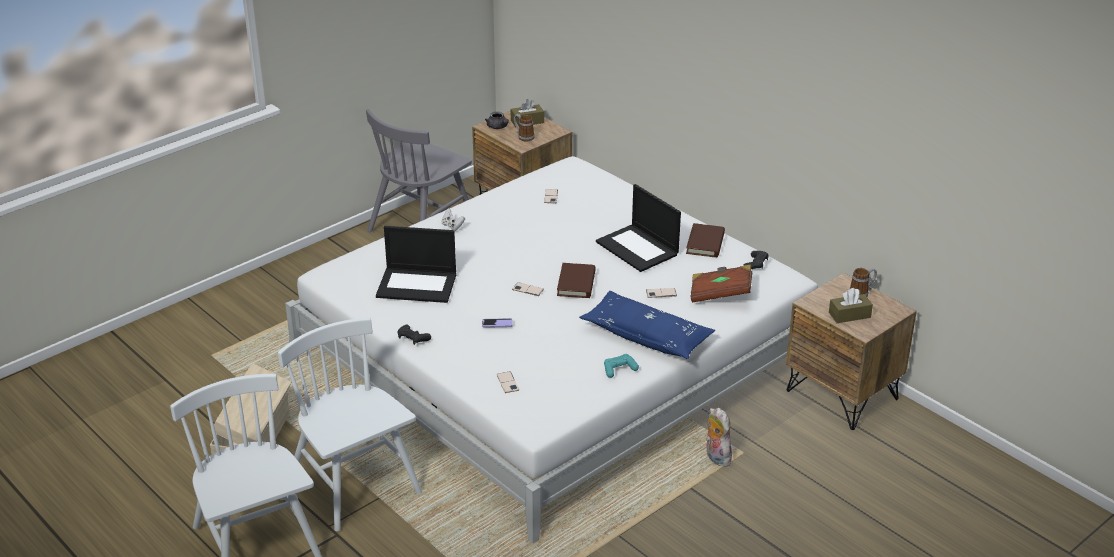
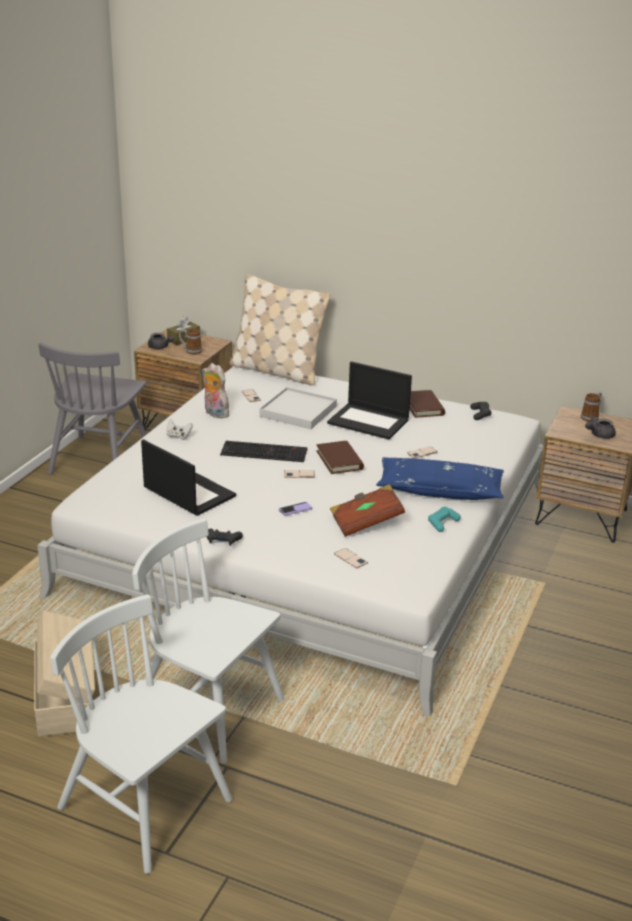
camera: 25 degrees left, 5 degrees down
(418, 285) = (188, 492): laptop -> laptop turned 120 degrees counterclockwise
(515, 259) = (265, 451): none -> keyboard
(580, 223) = (298, 411): none -> white tray
(597, 173) = (277, 371): none -> beige pillow
(715, 457) = (525, 593): plush toy -> plush toy (214, 413)
(720, 294) = (473, 443): brown book -> brown book (366, 522)
(849, 315) = (599, 435): brown tissue box -> grey teapot

